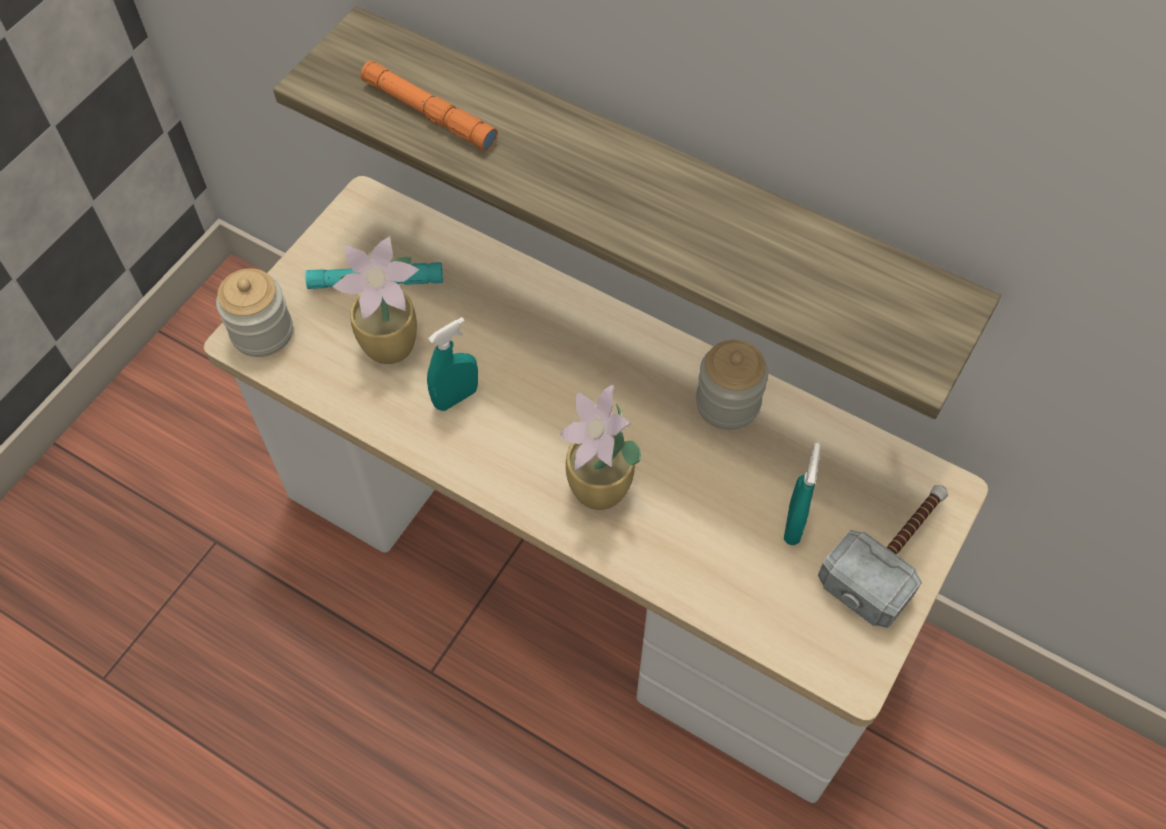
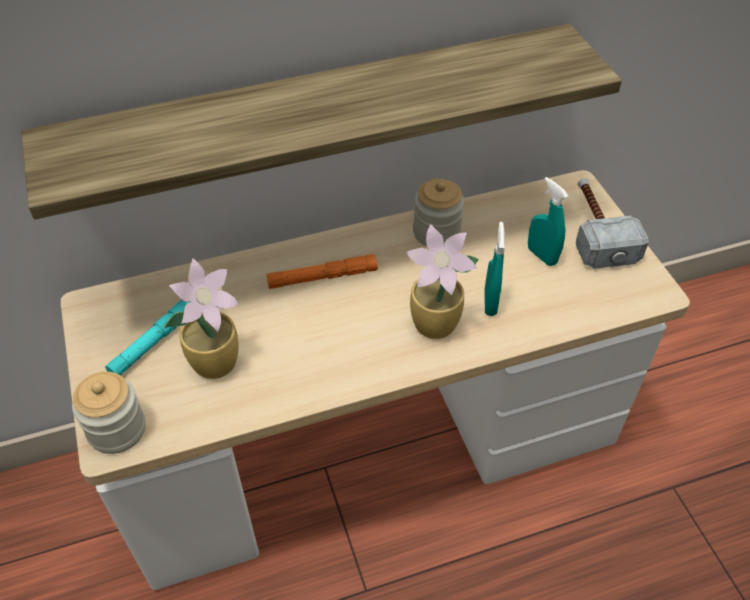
camera: 50 degrees left, 10 degrees down
(429, 113) = (164, 146): orange flashlight -> orange flashlight (322, 277)
(456, 397) = (295, 353): turquoise spray bottle -> turquoise spray bottle (490, 303)

